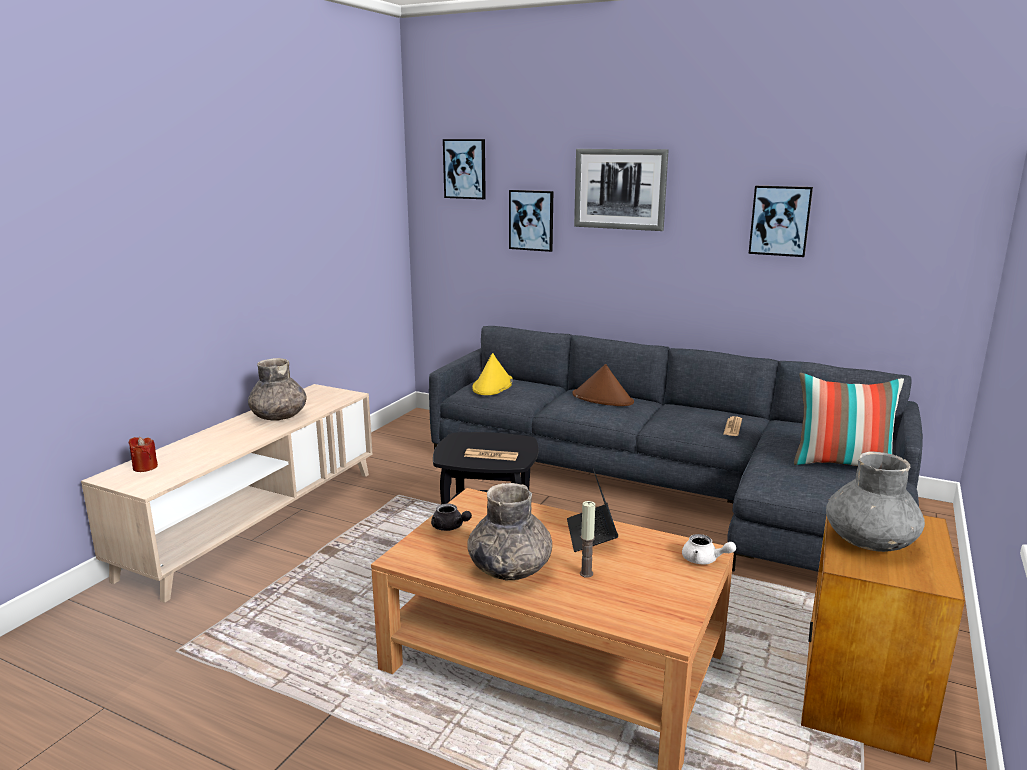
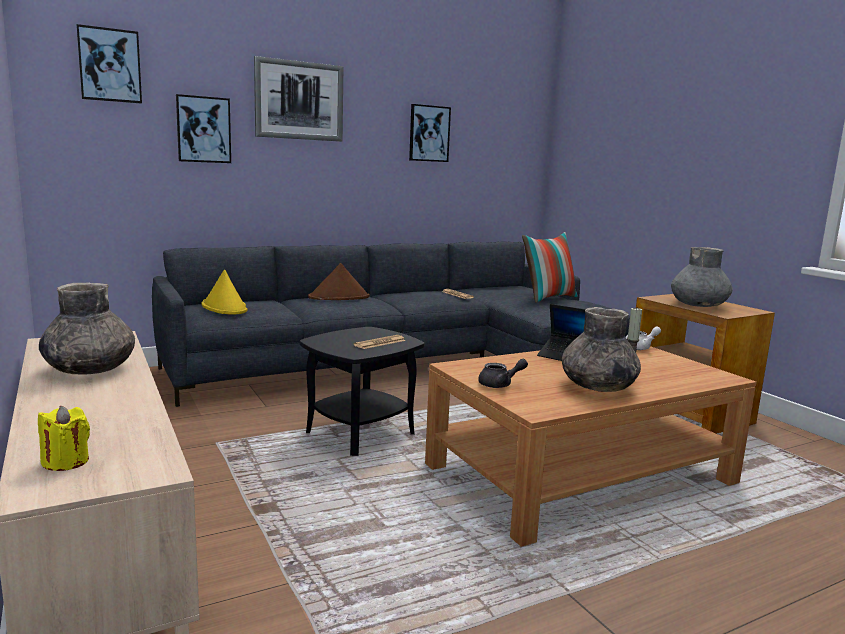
camera: 55 degrees left, 5 degrees down
(145, 467) = (66, 462): red candle -> yellow candle

